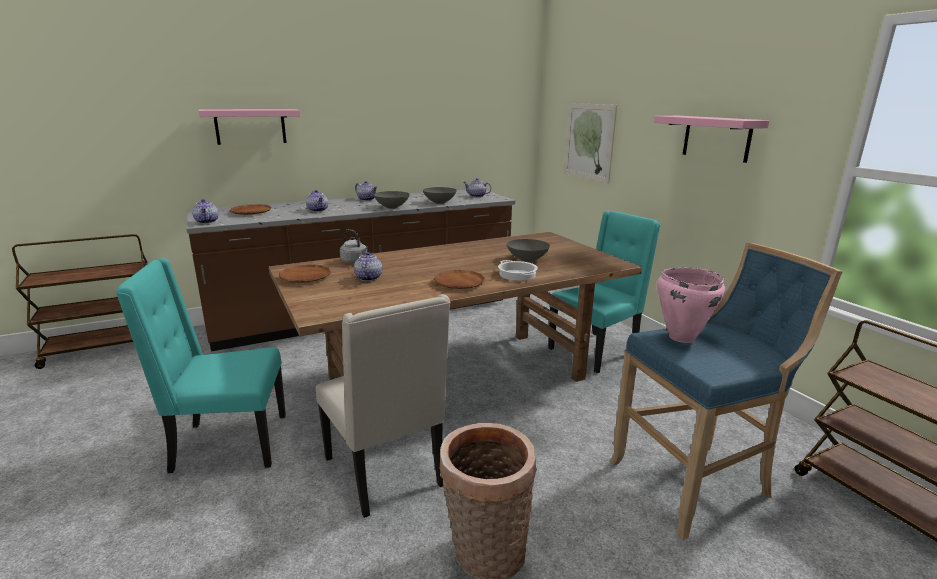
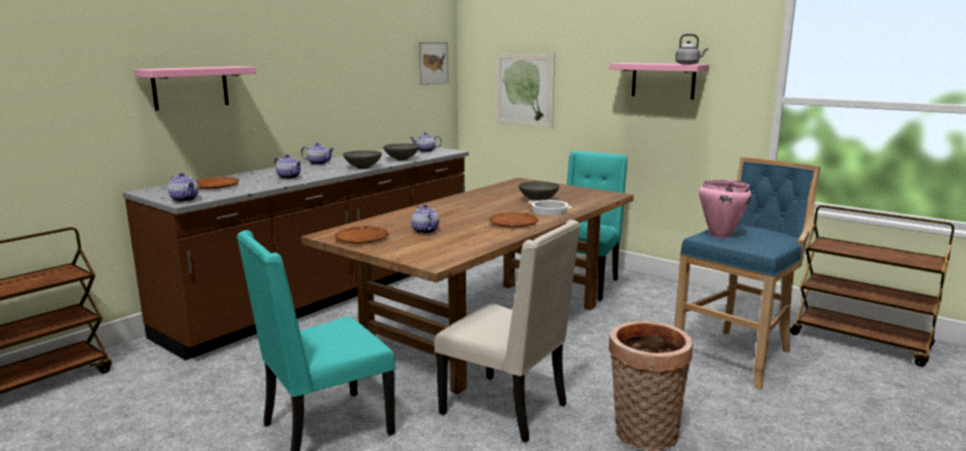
camera: 25 degrees left, 5 degrees down
(355, 261) = (385, 221): grey kettle -> grey kettle (688, 64)
(510, 111) = (433, 63): none -> picture

